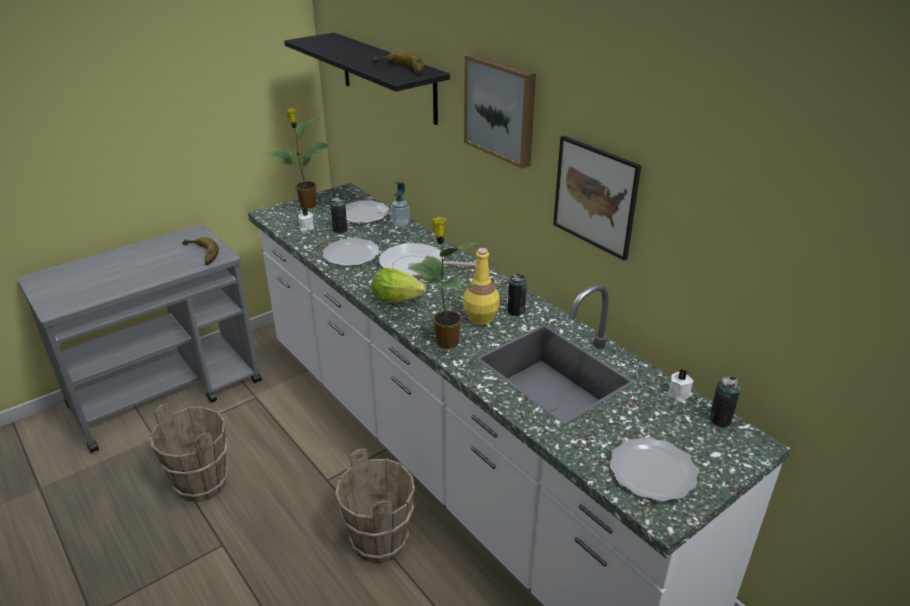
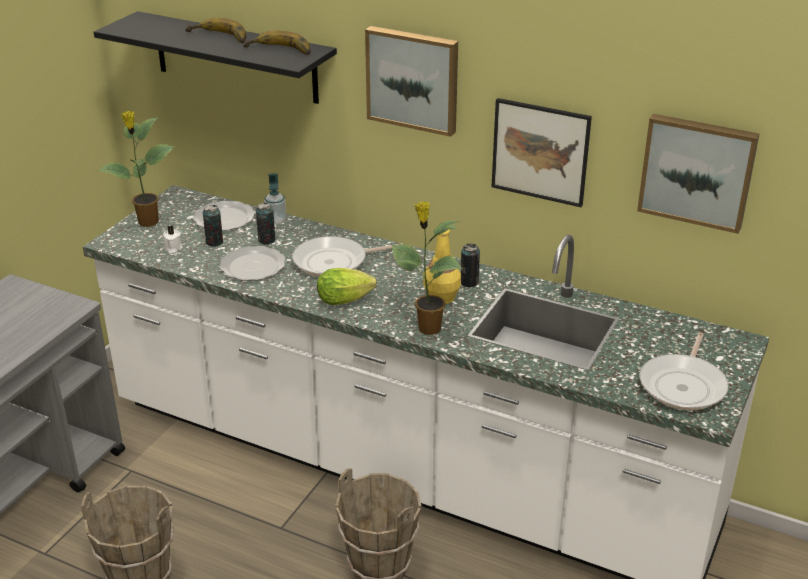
camera: 25 degrees left, 0 degrees up
(199, 255) = (45, 311): banana -> banana (218, 38)
(654, 471) = (684, 385): plate -> frying pan
(679, 394) = (661, 318): white candle -> none
(720, 420) = (705, 330): can -> can (266, 240)
(737, 243) = (697, 171): none -> picture

